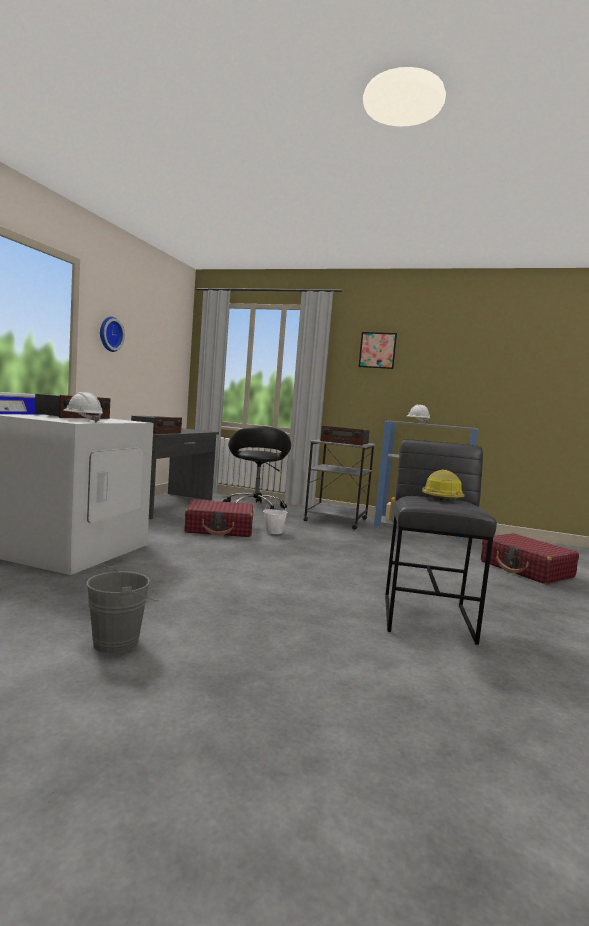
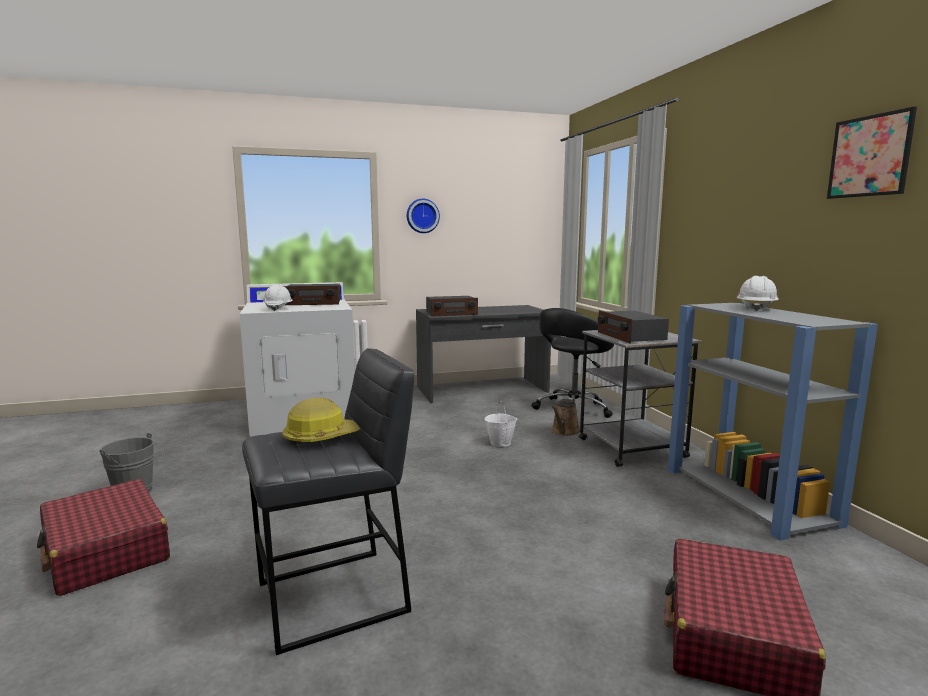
camera: 55 degrees right, 5 degrees up
(219, 529) = (456, 426): red suitcase -> red suitcase (106, 551)
(286, 519) = (564, 432): none -> brown watering can
(377, 350) = (728, 184): picture -> picture (869, 156)

